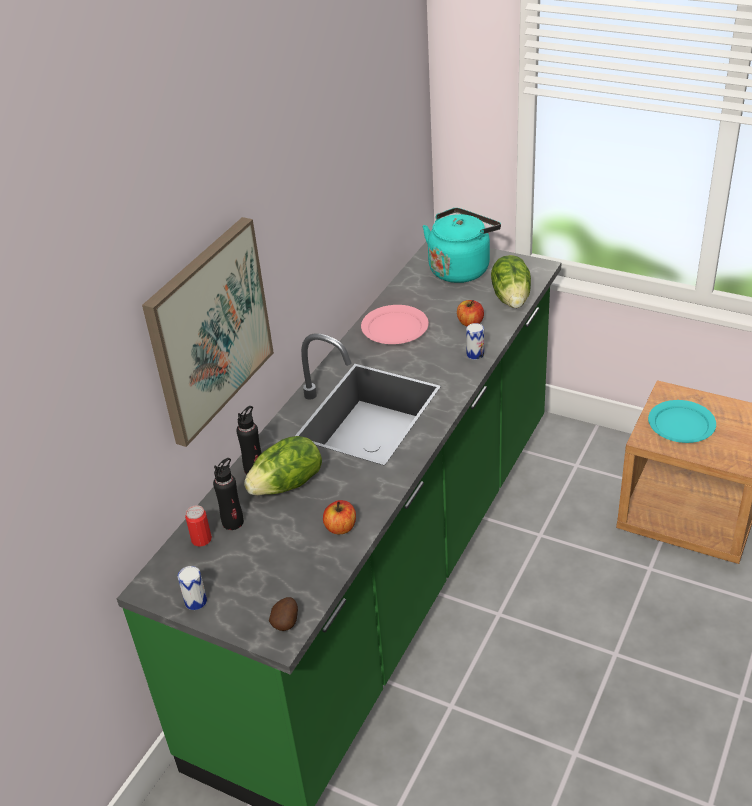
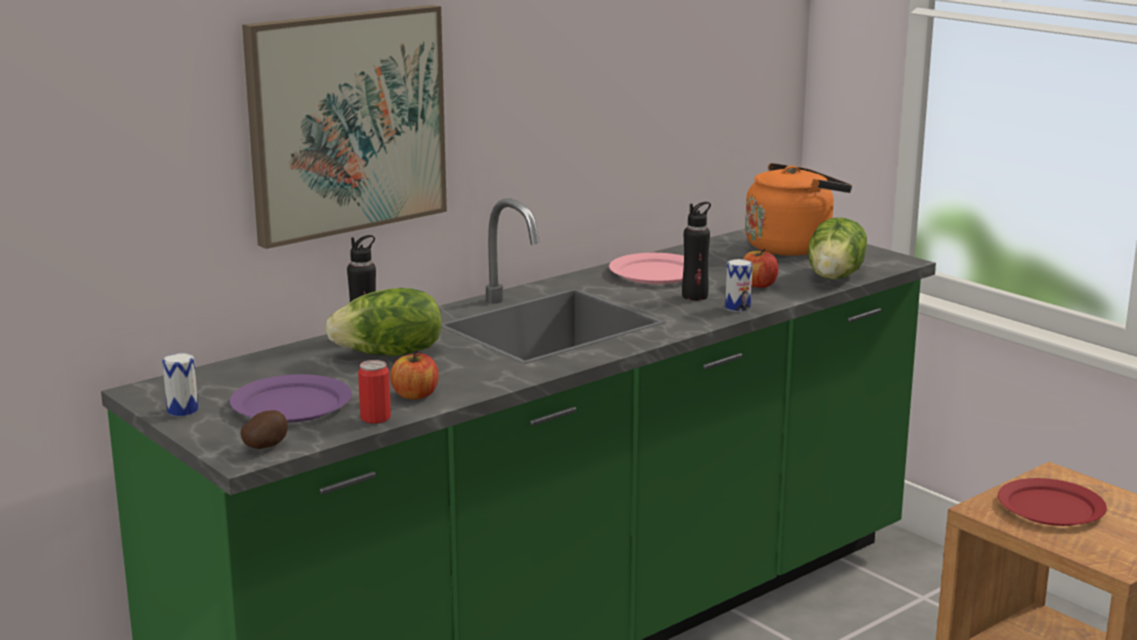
camera: 20 degrees right, 20 degrees down
(201, 539) = (243, 371): can -> can (375, 418)
(233, 522) = (294, 367): black bottle -> black bottle (695, 296)
(266, 567) = (292, 404): none -> purple plate
(461, 268) = (792, 246): turquoise kettle -> orange kettle
(681, 424) = (1050, 507): turquoise plate -> red plate

